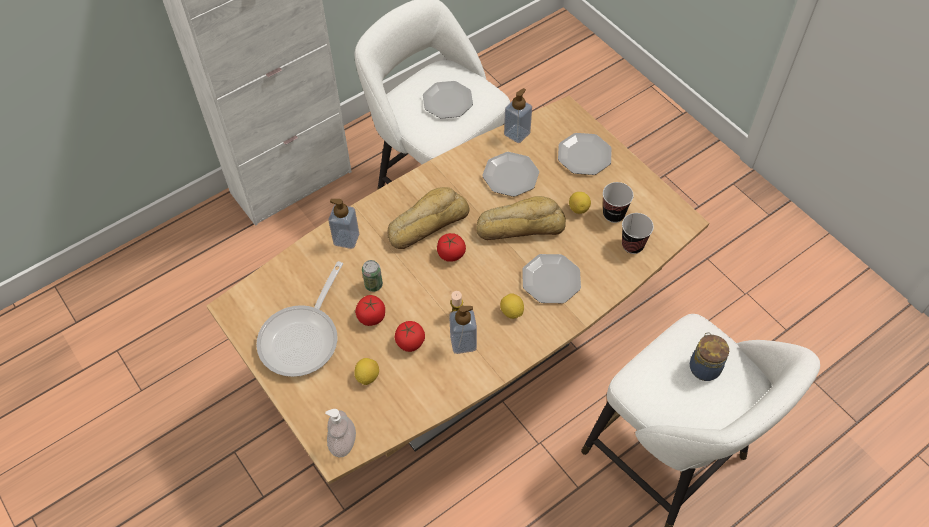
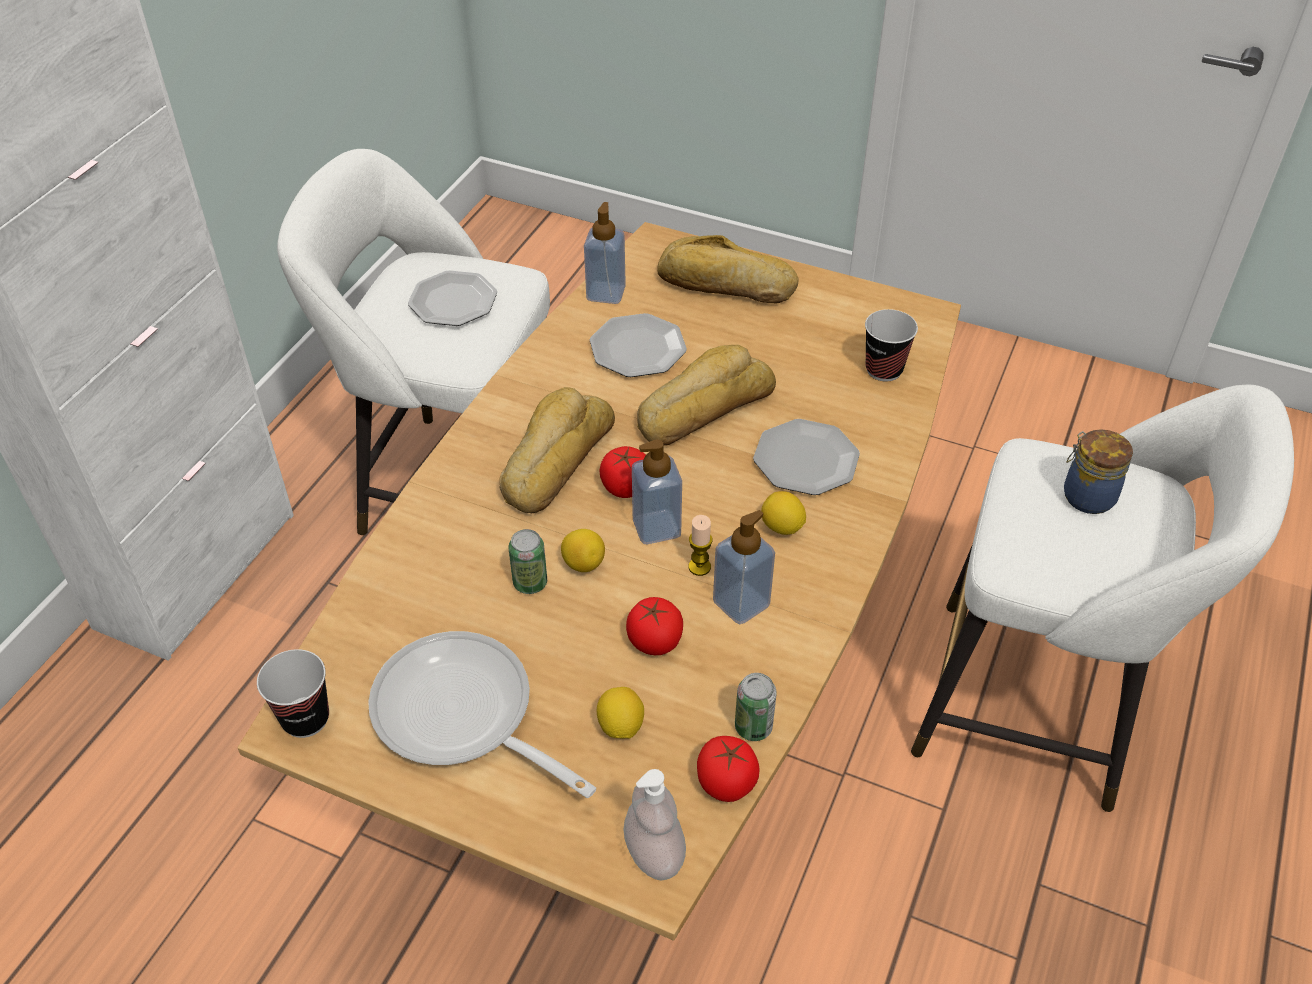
camera: 30 degrees left, 10 degrees down
(303, 338) = (463, 717): frying pan -> frying pan turned 135 degrees clockwise
(346, 239) = (434, 535): soap dispenser -> soap dispenser (656, 528)
(371, 317) = (561, 631): tomato -> tomato (726, 782)
(425, 407) = (753, 727): none -> can
(578, 208) = (771, 353): lemon -> lemon (583, 564)
(584, 155) = (725, 285): plate -> bread
(613, 214) = (826, 342): cup -> cup (305, 719)

